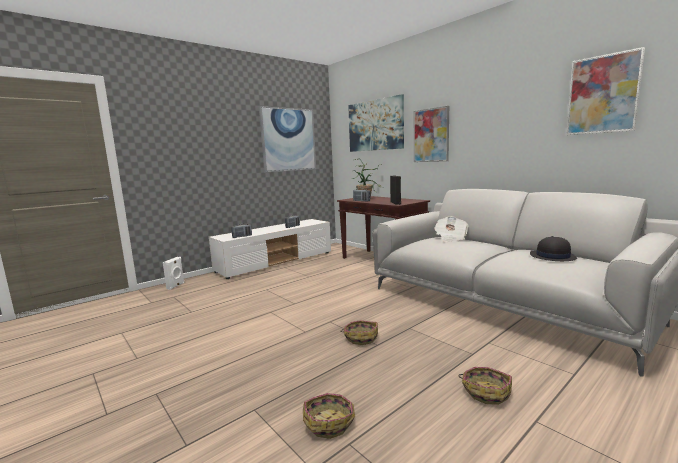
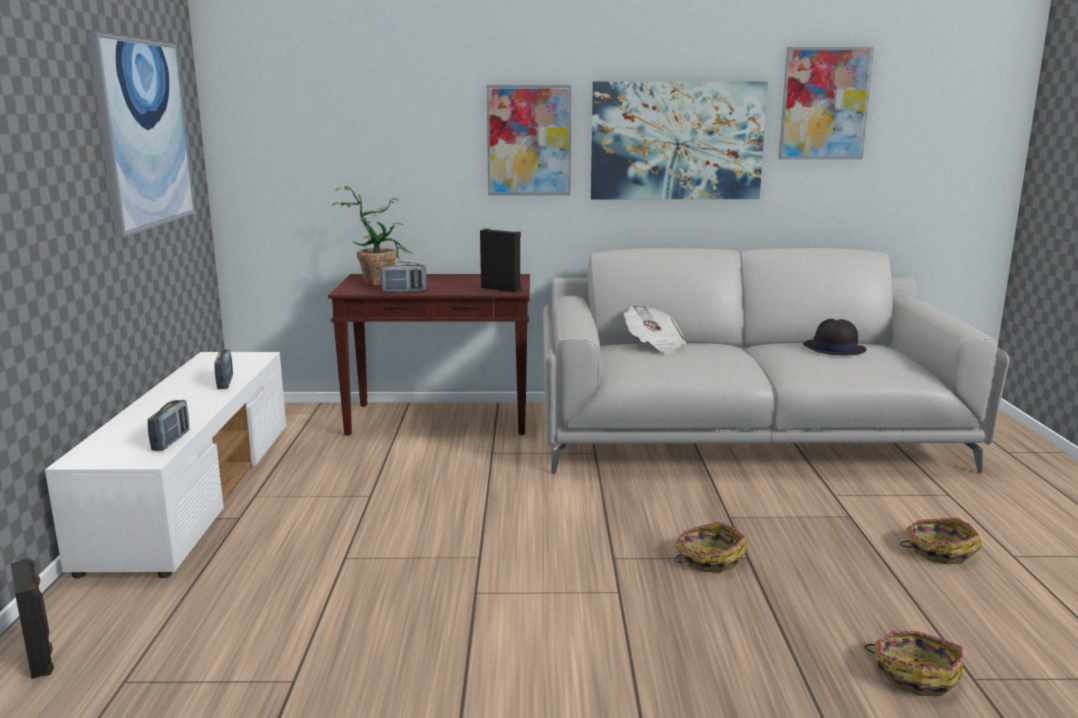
camera: 50 degrees left, 5 degrees up
(176, 286) = (41, 658): white speaker -> black speaker
(375, 125) = (370, 105): picture -> picture (676, 141)

